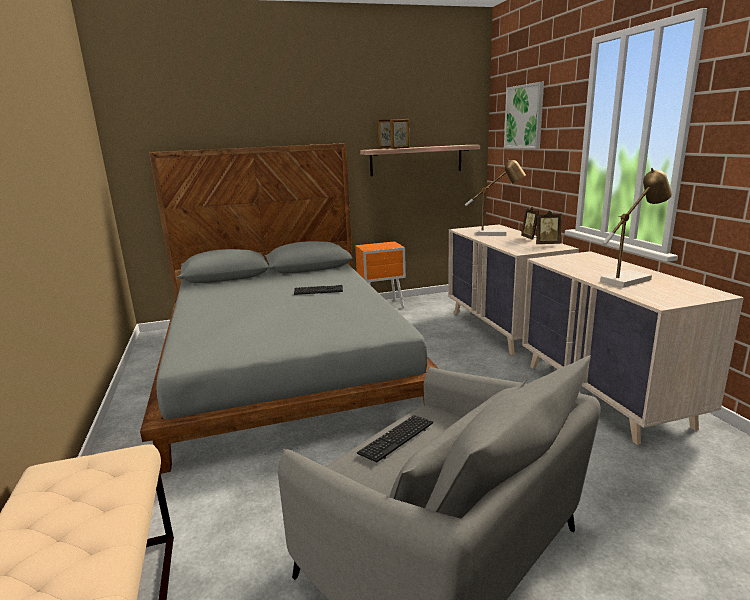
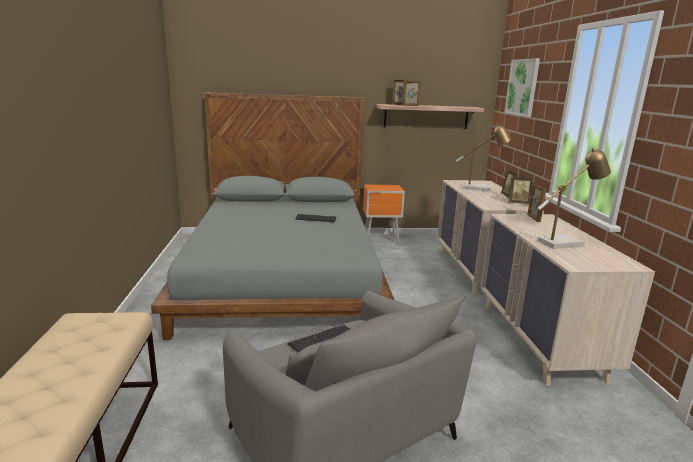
camera: 10 degrees right, 0 degrees up
(575, 258) = (533, 218): none -> picture frame

